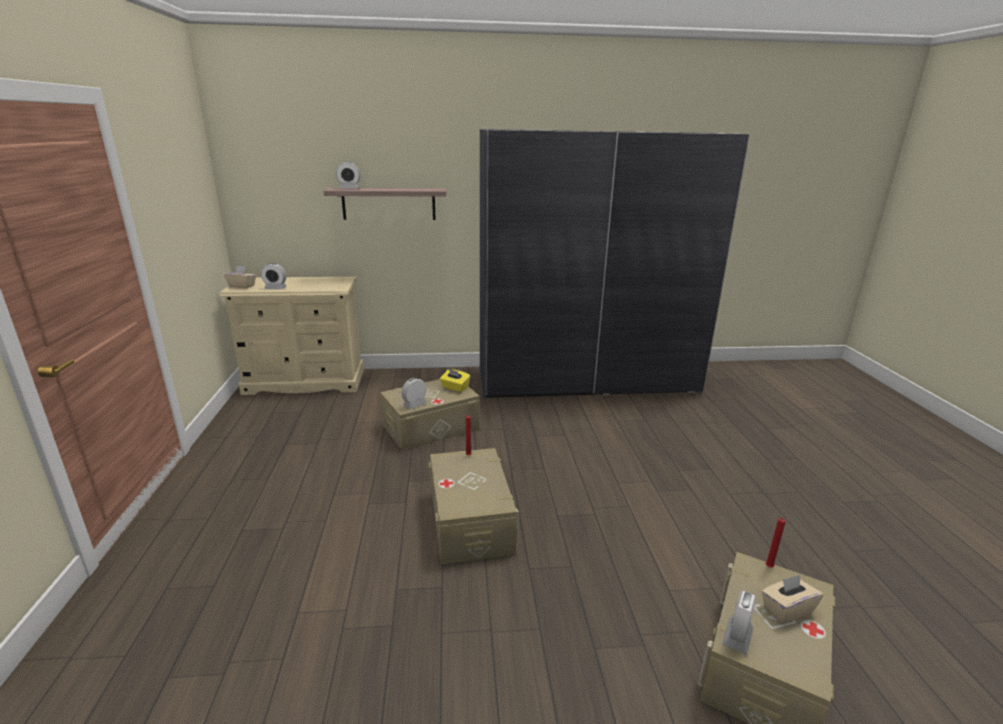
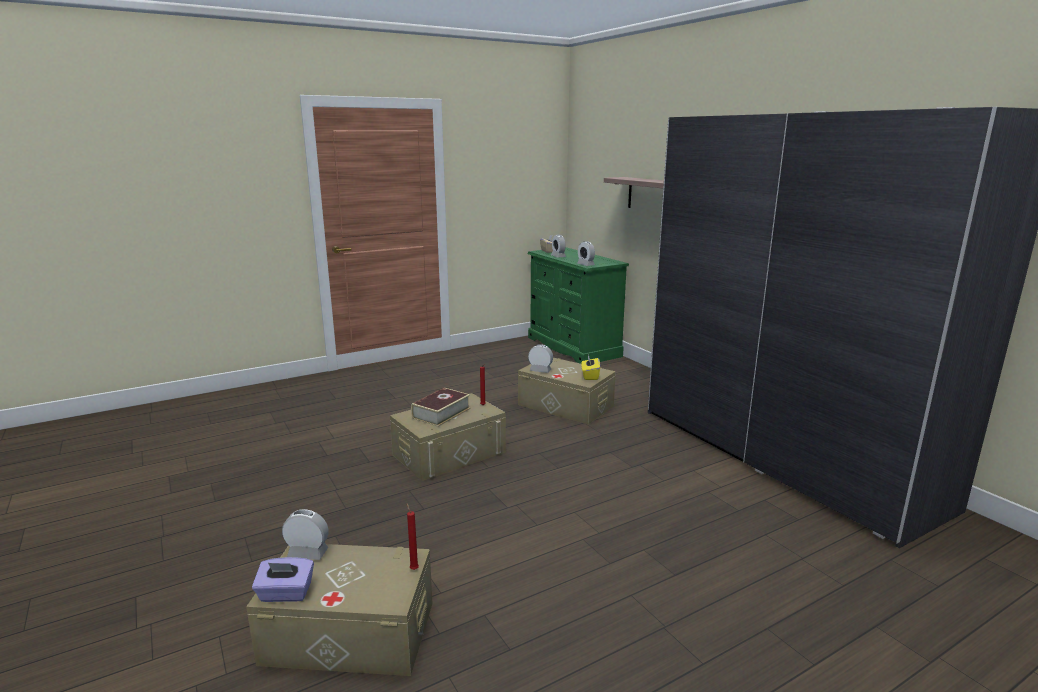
camera: 65 degrees right, 5 degrees down
(305, 382) = (573, 347): beige dresser -> green dresser
(349, 188) = (627, 178): alarm clock -> alarm clock (585, 264)
(467, 484) = (441, 413): none -> book
(786, 609) = (354, 581): beige tissue box -> none
(808, 664) = (285, 594): none -> purple tissue box

